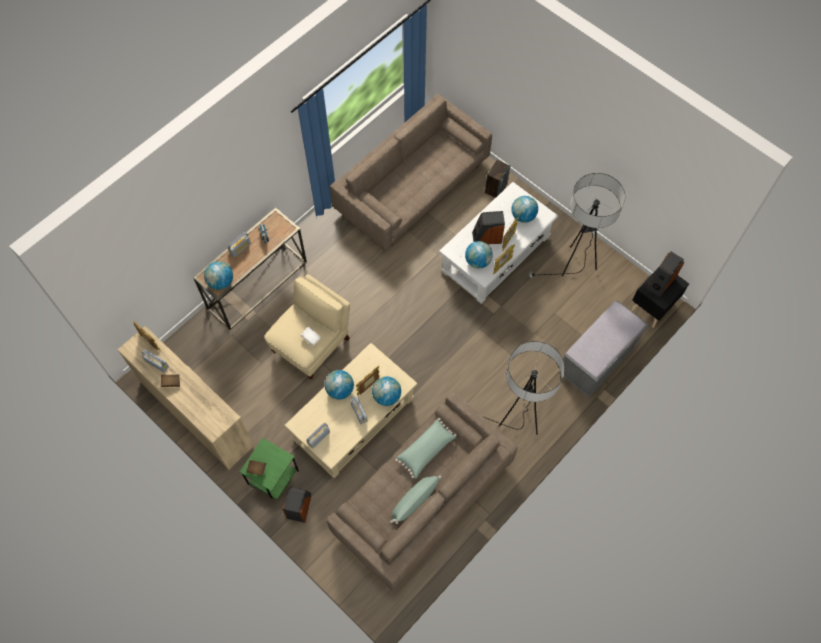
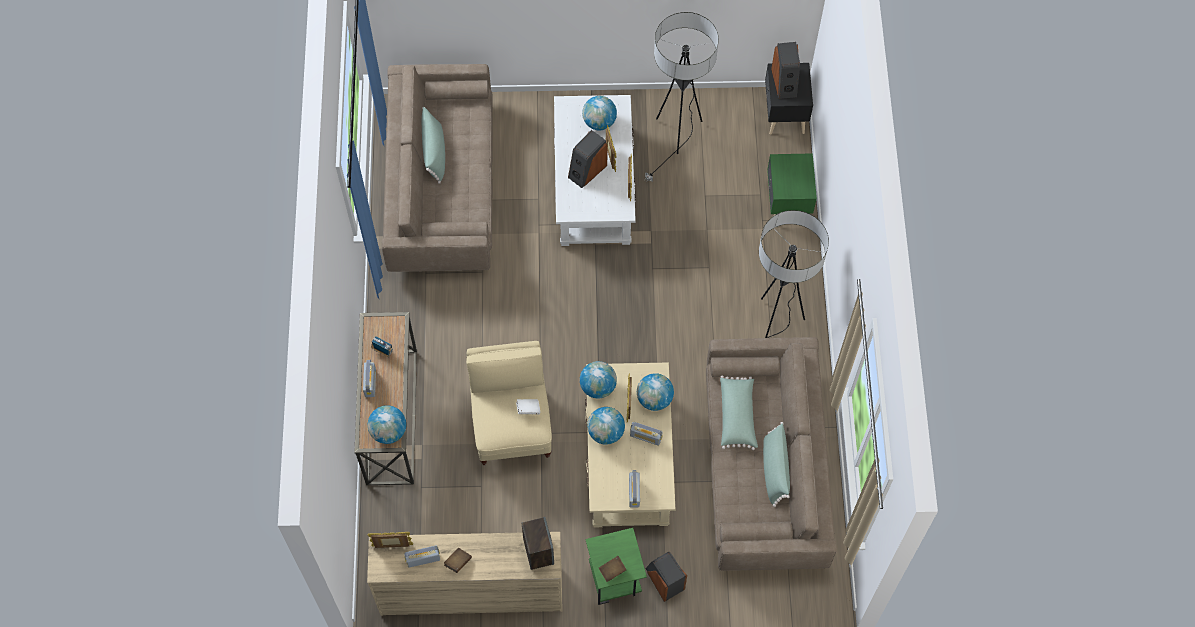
camera: 45 degrees left, 0 degrees up
(417, 160) = (434, 152): none -> green pillow
(478, 261) = (603, 201): globe -> globe (598, 387)
(495, 188) = (525, 119): speaker -> speaker (538, 551)
(598, 359) = (786, 205): grey bench -> green nightstand

